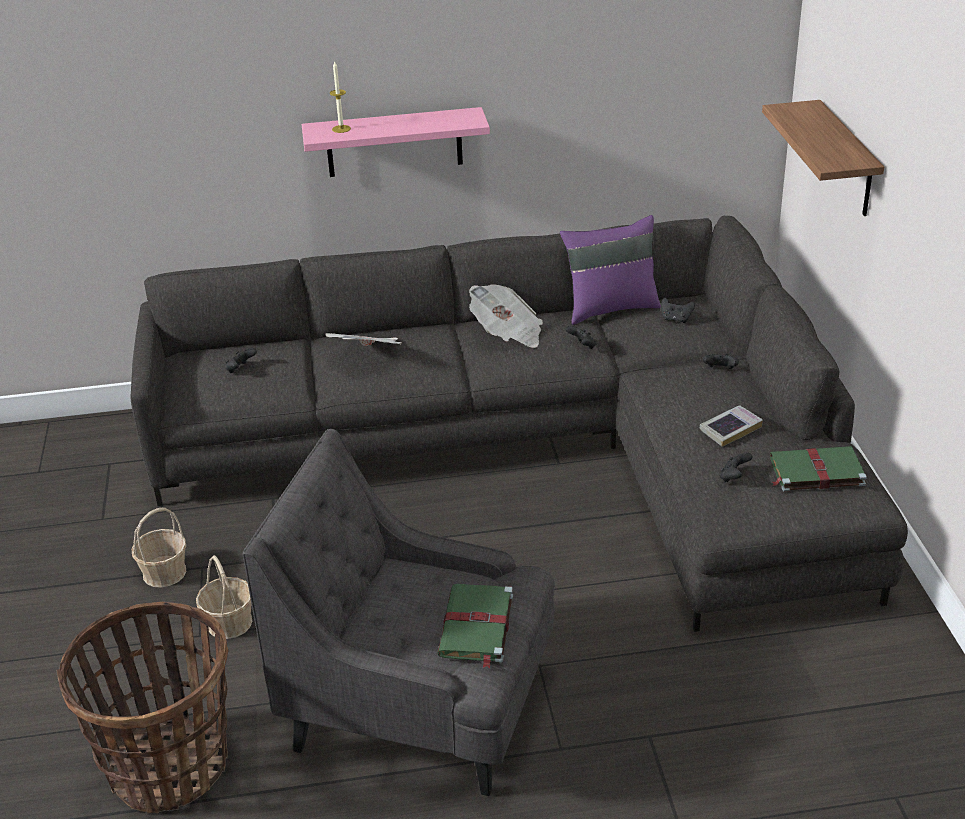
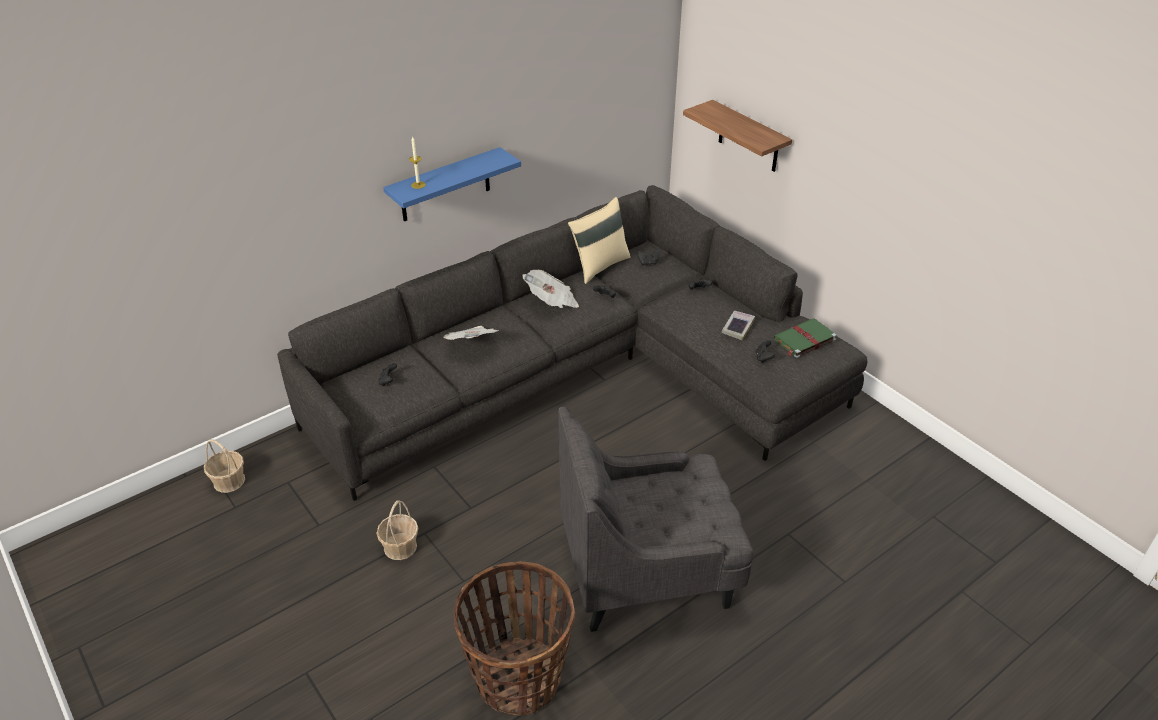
camera: 30 degrees left, 5 degrees up
(229, 622) = (477, 564): basket -> basket (229, 481)
(394, 142) = (445, 185): pink shelf -> blue shelf
(476, 627) = (703, 505): green book -> none
(610, 308) = (599, 265): purple pillow -> beige pillow

